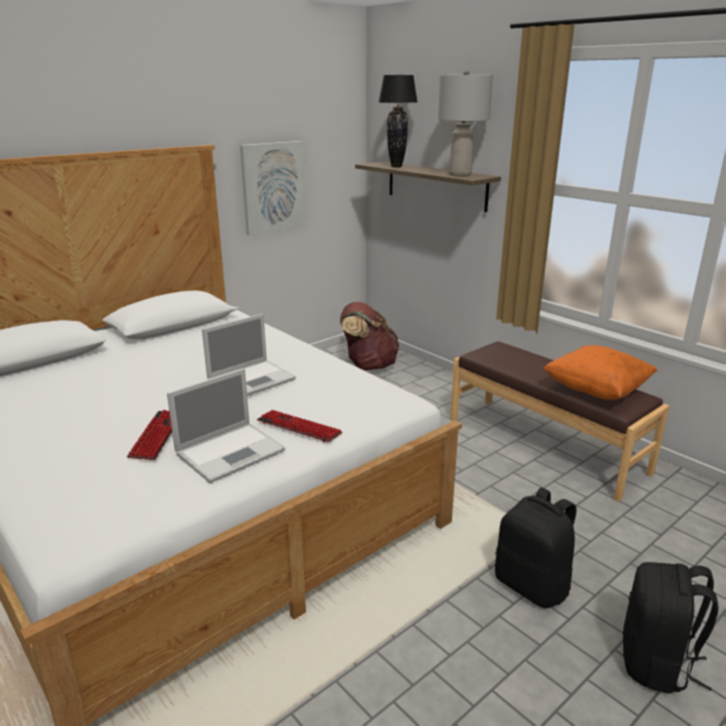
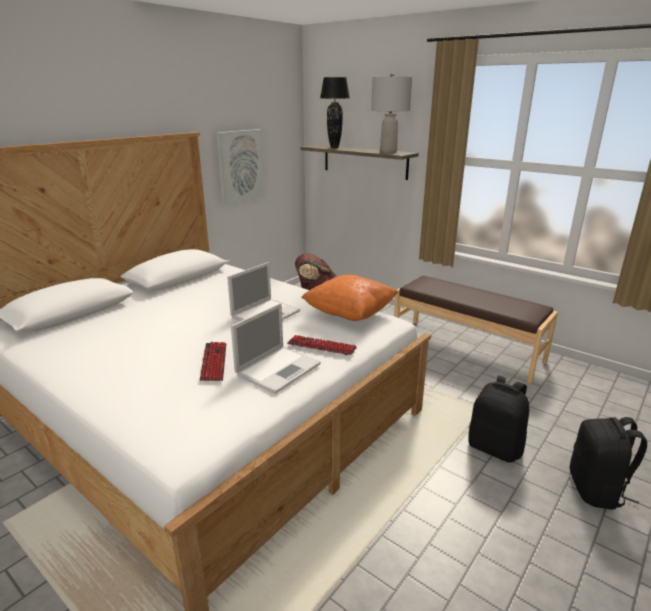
camera: 10 degrees left, 0 degrees up
(596, 391) = (507, 305): orange pillow -> orange pillow (349, 314)

